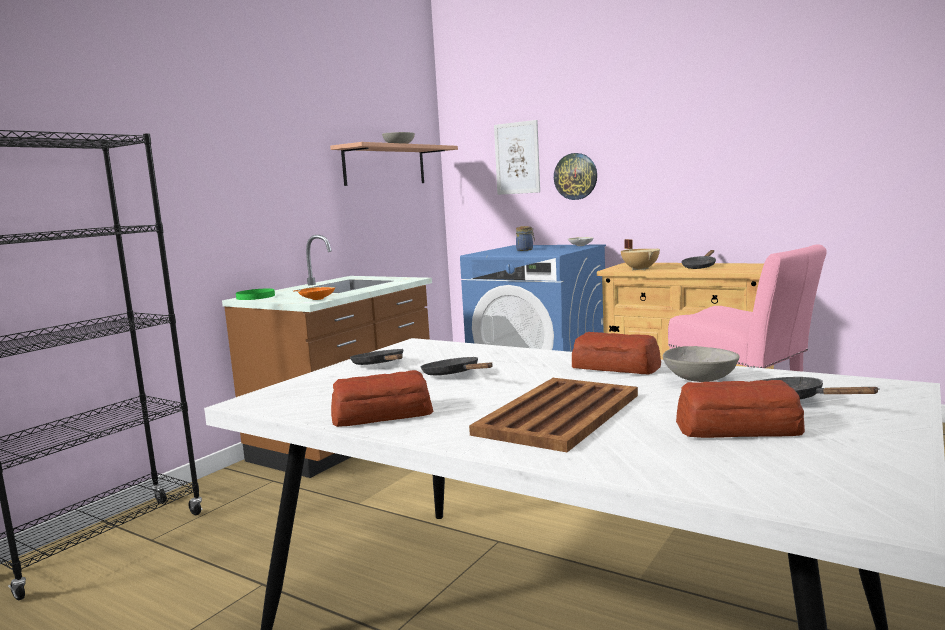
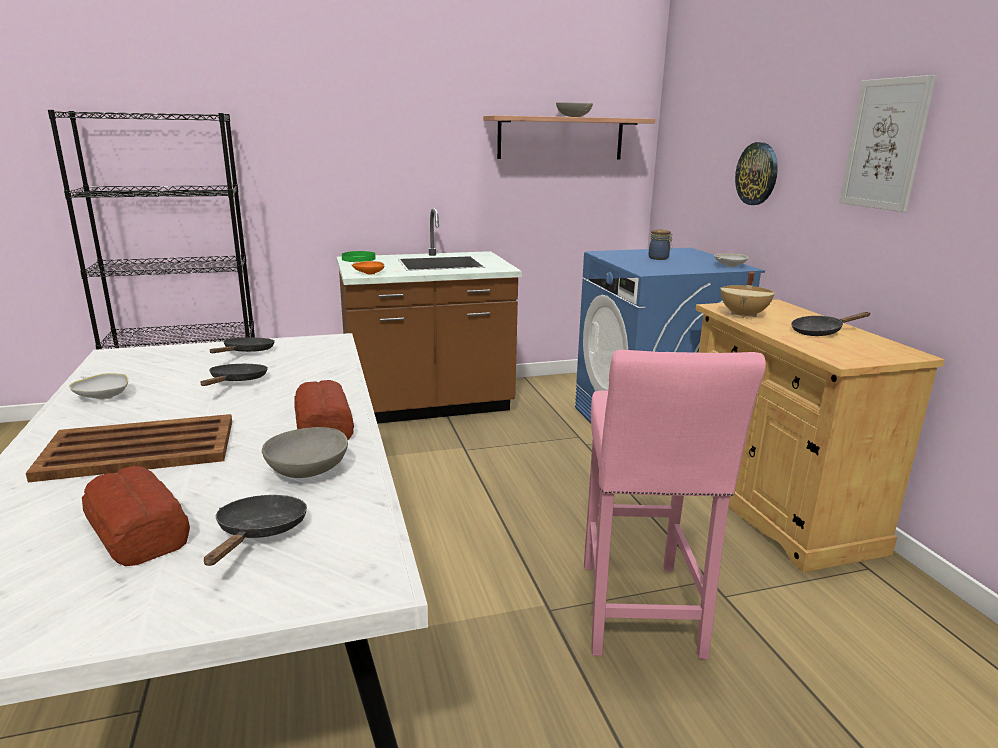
camera: 40 degrees right, 10 degrees up
(380, 414) = (103, 396): bread -> white bowl
(517, 158) = (712, 140): picture -> picture (885, 144)

